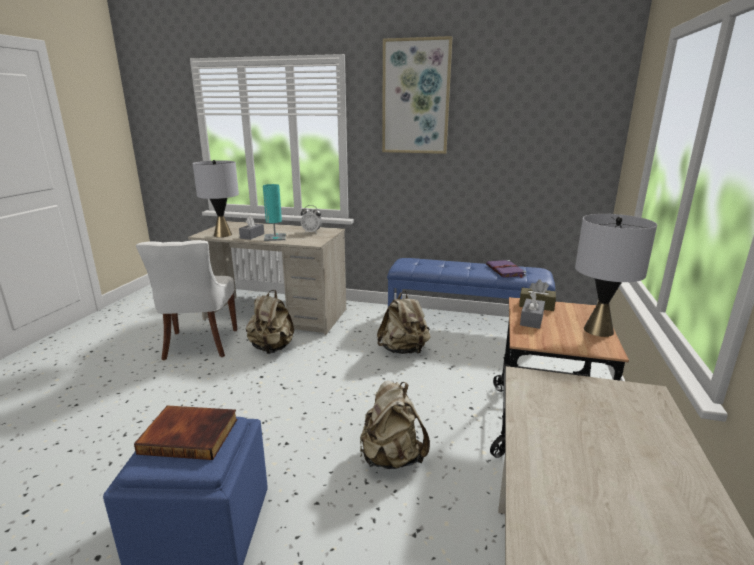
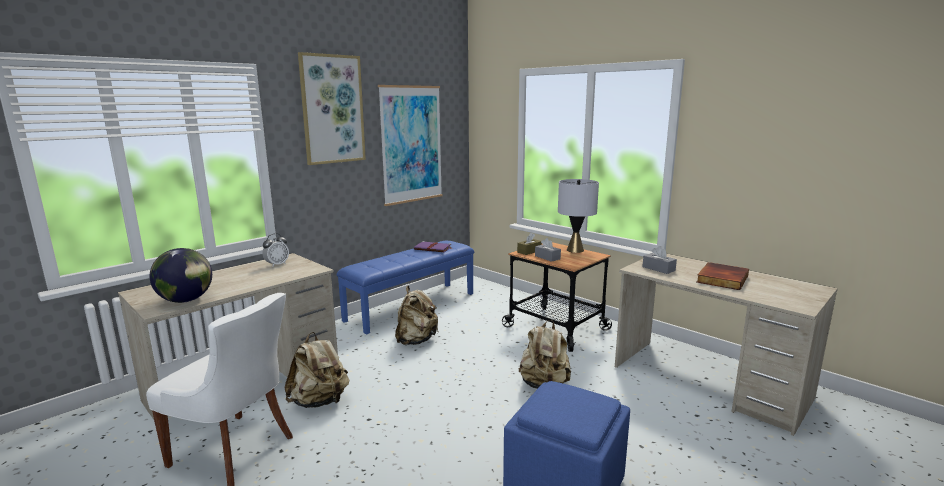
camera: 60 degrees left, 5 degrees down
(191, 435) = (562, 403): book -> book (721, 278)
(223, 235) = (186, 300): grey table lamp -> globe
(252, 236) = (229, 288): grey tissue box -> grey tissue box (658, 269)
(275, 237) = (260, 280): turquoise table lamp -> none
(516, 142) = (411, 144): none -> picture

